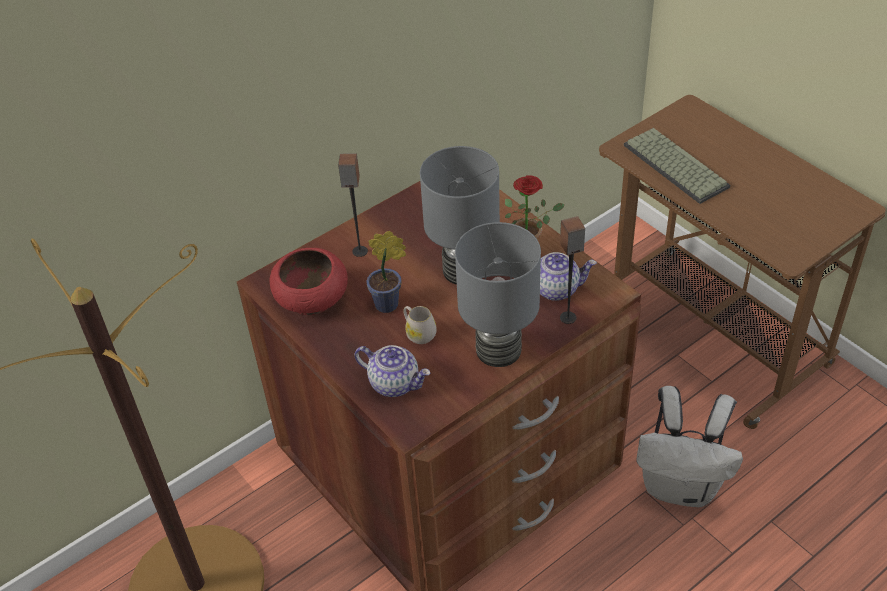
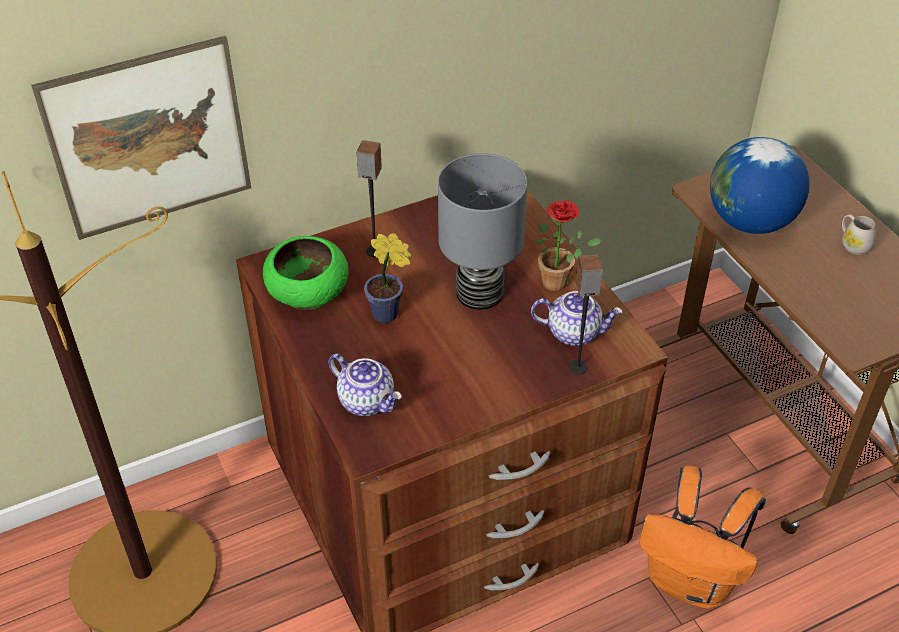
camera: 10 degrees right, 0 degrees up
(152, 186) = (149, 139): none -> picture
(312, 300) = (308, 294): red bowl -> green bowl
(418, 333) = (409, 352): white mug -> white mug (853, 244)
(499, 350) = (490, 387): grey table lamp -> none
(673, 166) = (750, 221): keyboard -> globe
(681, 486) = (691, 581): white backpack -> orange backpack

